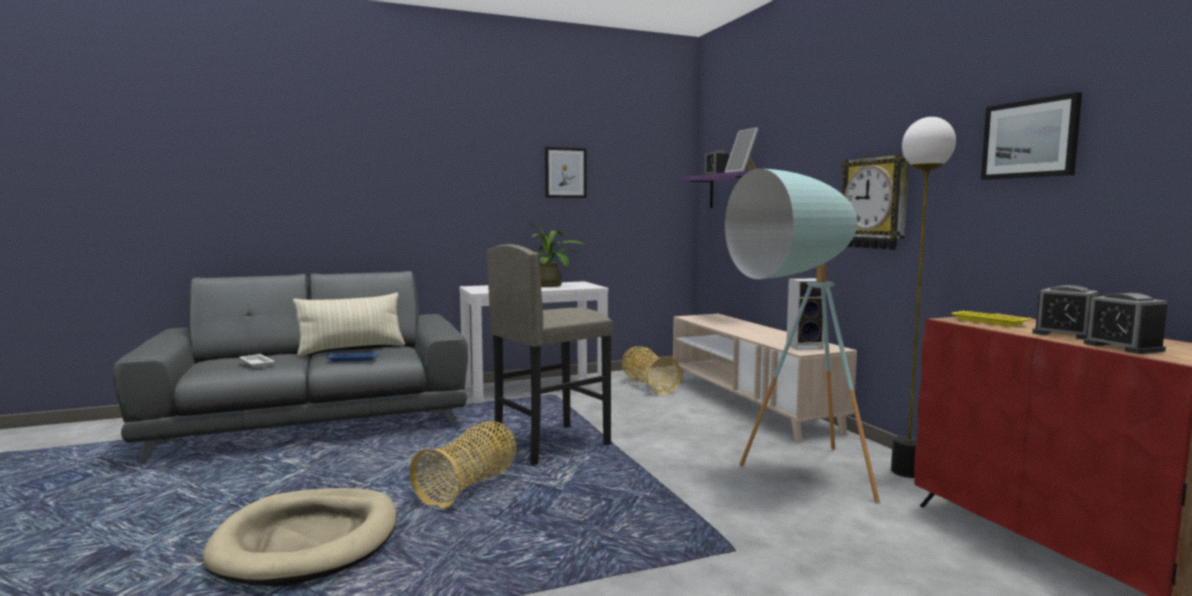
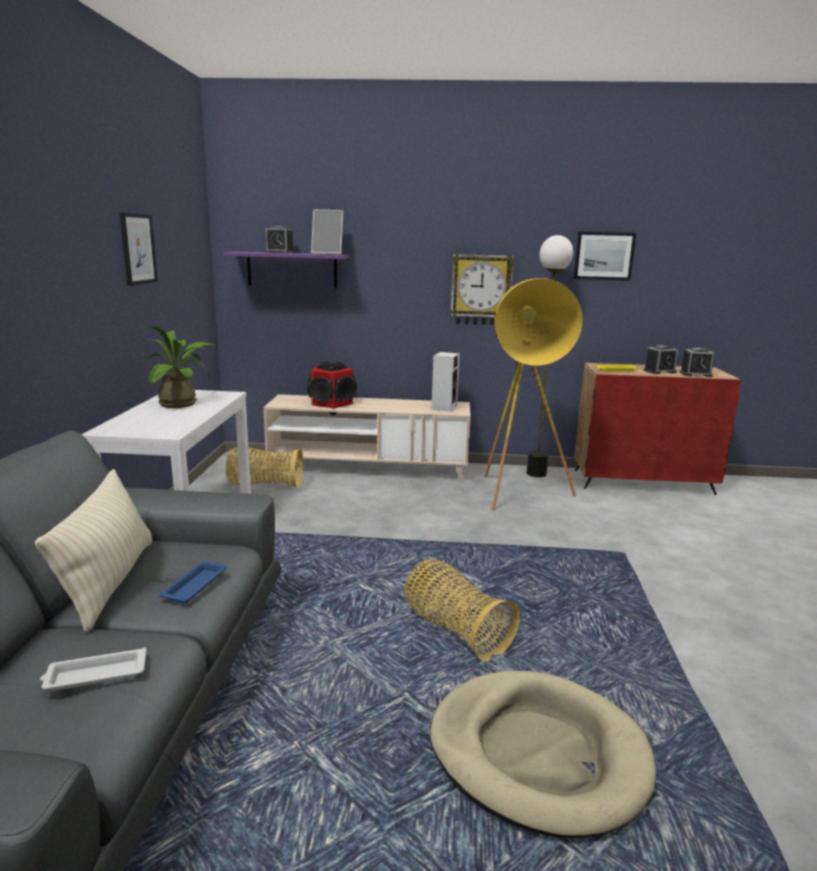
camera: 65 degrees left, 10 degrees up
(551, 444) = (380, 567): grey stool -> none
(728, 324) = (331, 403): none -> speaker
(792, 474) = (518, 501): turquoise floor lamp -> yellow floor lamp

